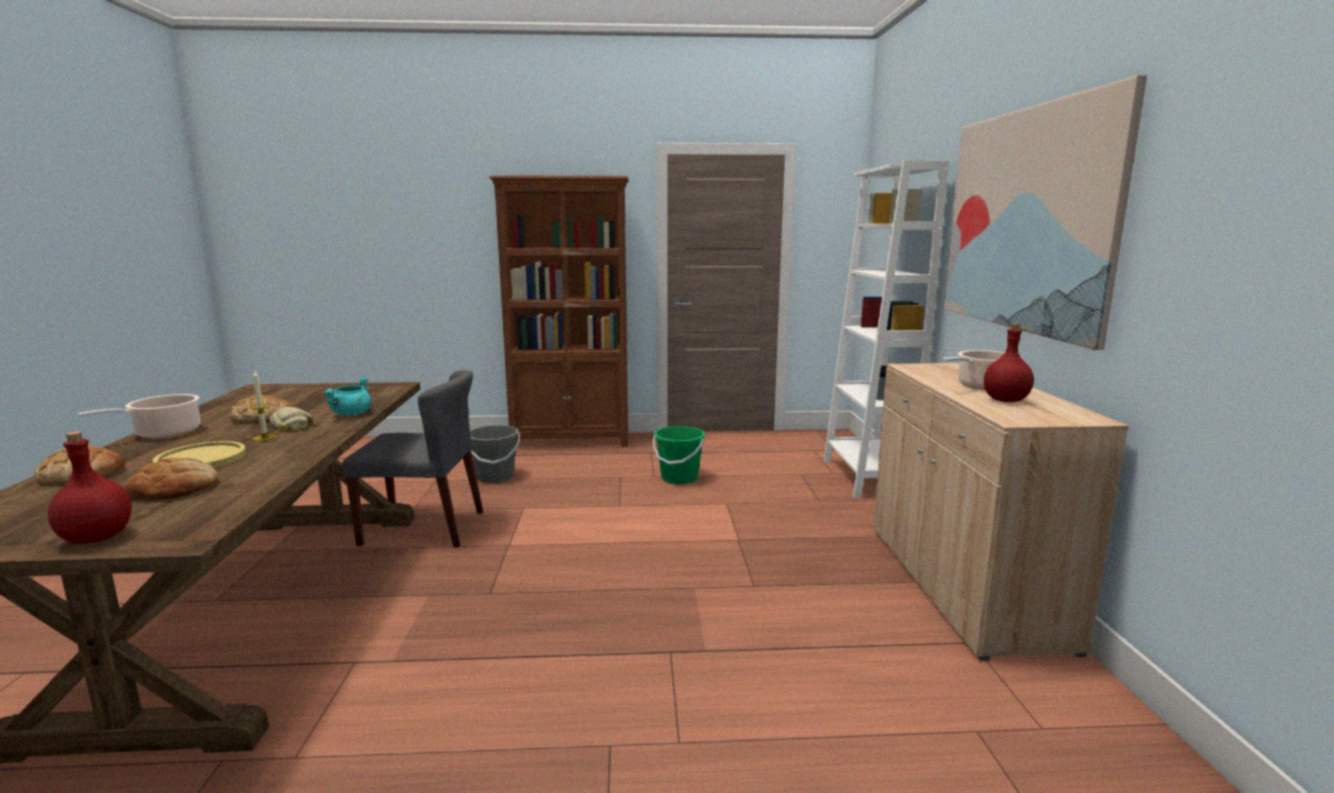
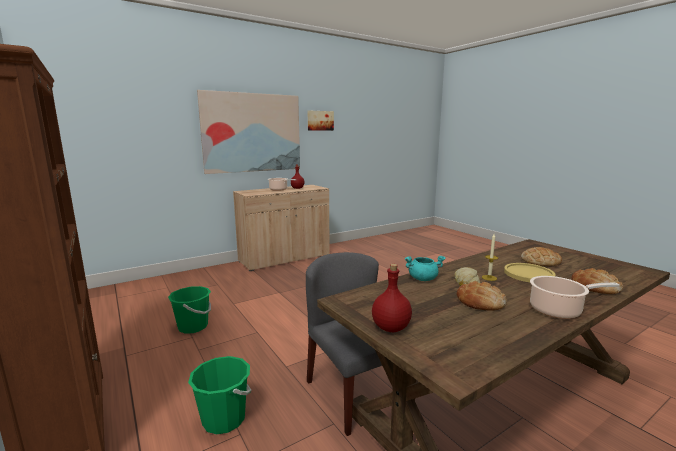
camera: 120 degrees left, 0 degrees up
(96, 538) = (565, 251): red bottle -> red bottle (391, 328)
(495, 477) = (224, 419): grey bucket -> green bucket
(867, 477) = (174, 279): white bookcase -> none
(1218, 161) = (320, 120): none -> picture

